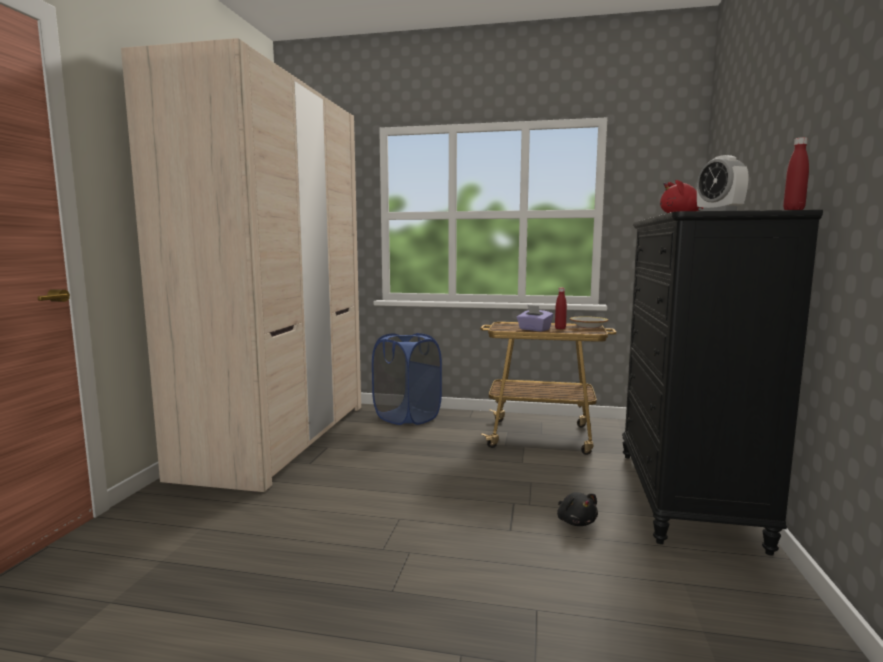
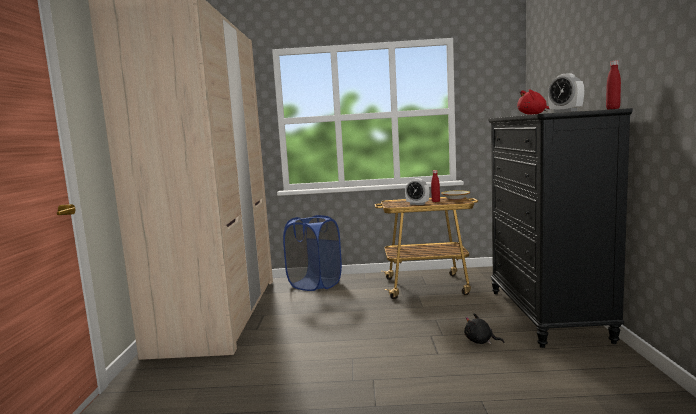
camera: 10 degrees left, 0 degrees up
(534, 329) = (417, 204): purple tissue box -> alarm clock
(576, 521) = (480, 341): black plush toy -> black plush toy turned 150 degrees clockwise

